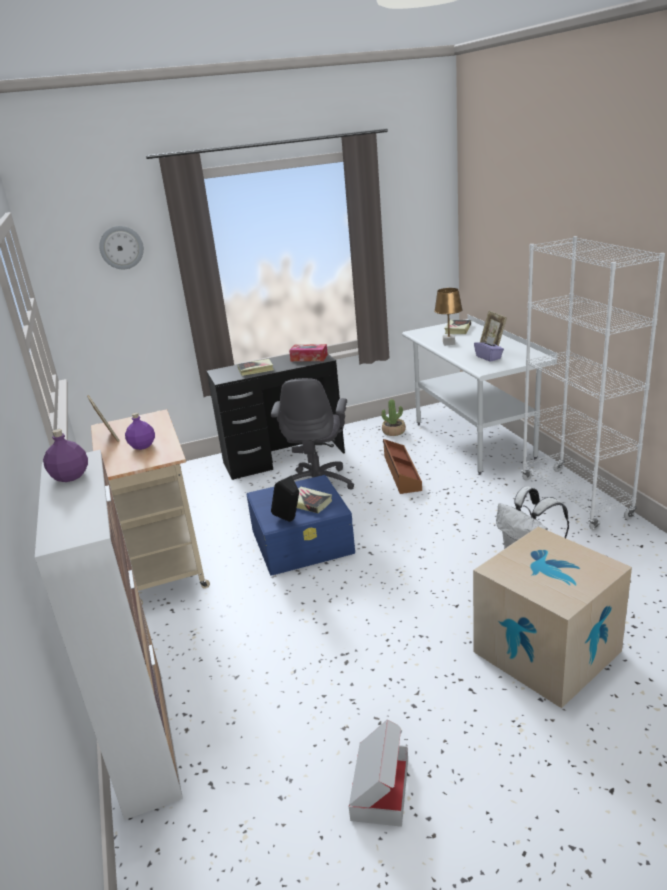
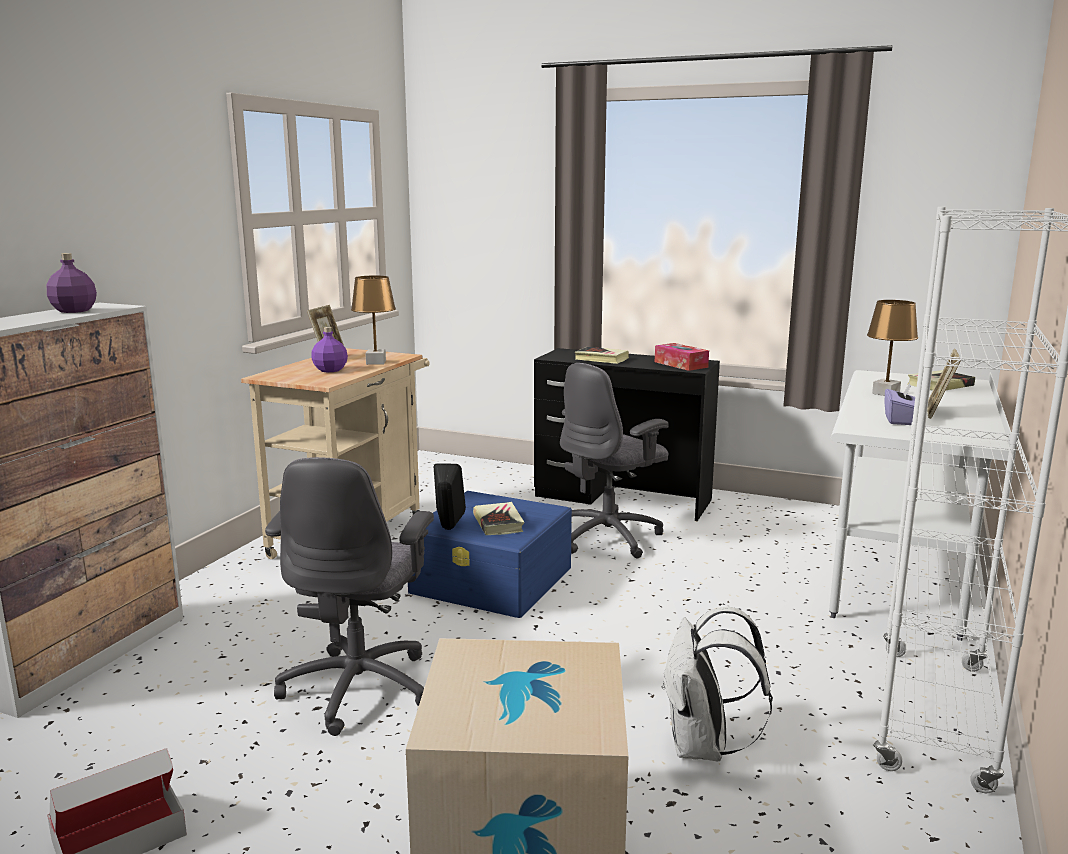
camera: 40 degrees right, 10 degrees down
(121, 247) = (504, 174): wall clock -> none
(155, 427) = (376, 362): none -> brown table lamp
(347, 638) = (360, 687): none -> grey office chair
(394, 432) = (801, 524): potted plant -> none
(401, 473) = (726, 568): brown storage box -> none

